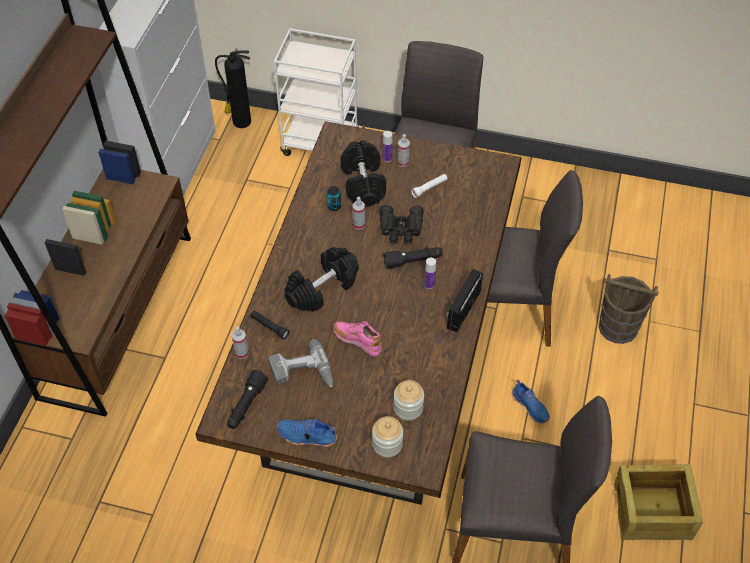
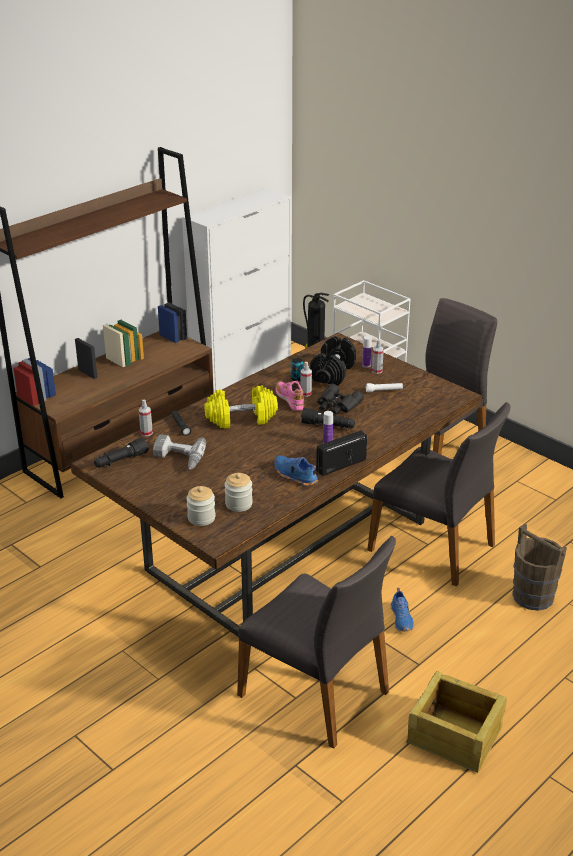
camera: 30 degrees right, 20 degrees down
(307, 437) = (146, 492): blue shoe -> blue shoe (295, 476)
(322, 289) = (241, 419): black dumbbell -> yellow dumbbell
(357, 341) = (238, 455): pink shoe -> pink shoe (289, 401)

